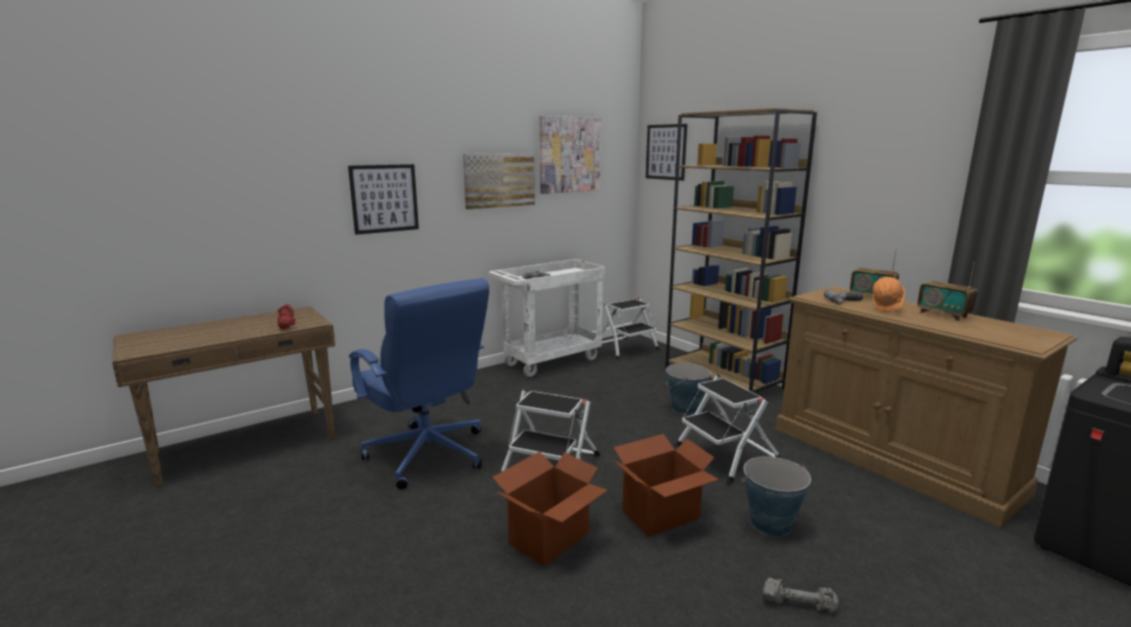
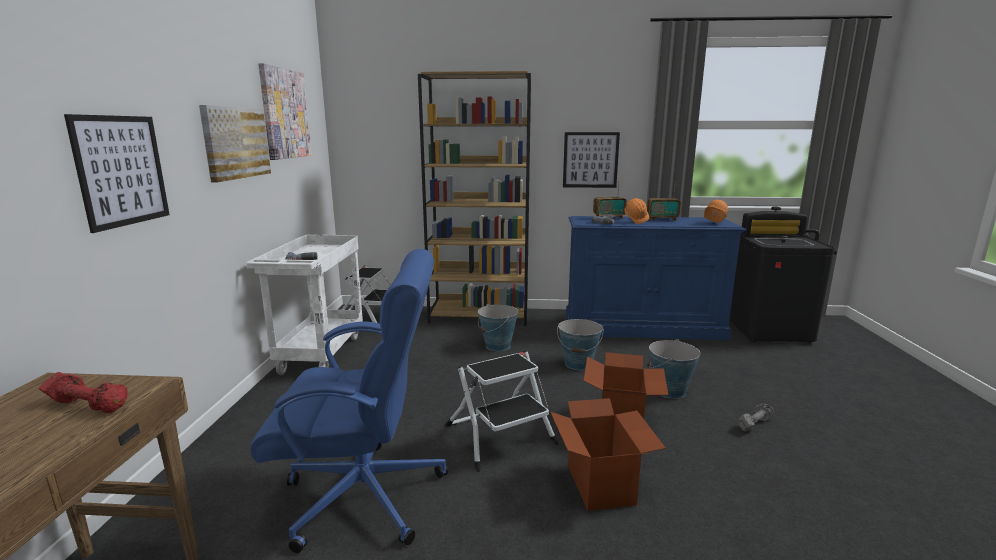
camera: 50 degrees left, 0 degrees up
(666, 152) = (367, 113): picture -> picture (590, 160)
(727, 455) = (578, 364): step ladder -> bucket
(892, 460) = (644, 327): brown cabinet -> blue cabinet
(1006, 337) = (713, 223): none -> orange hard hat

